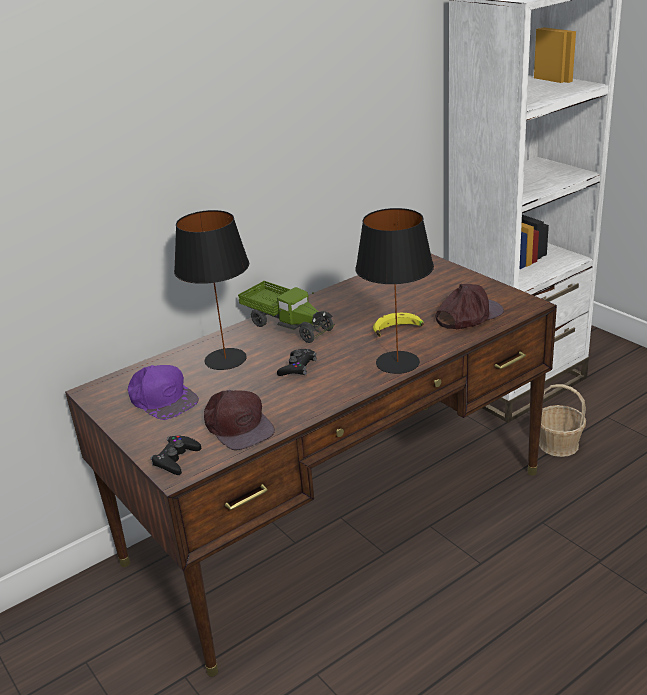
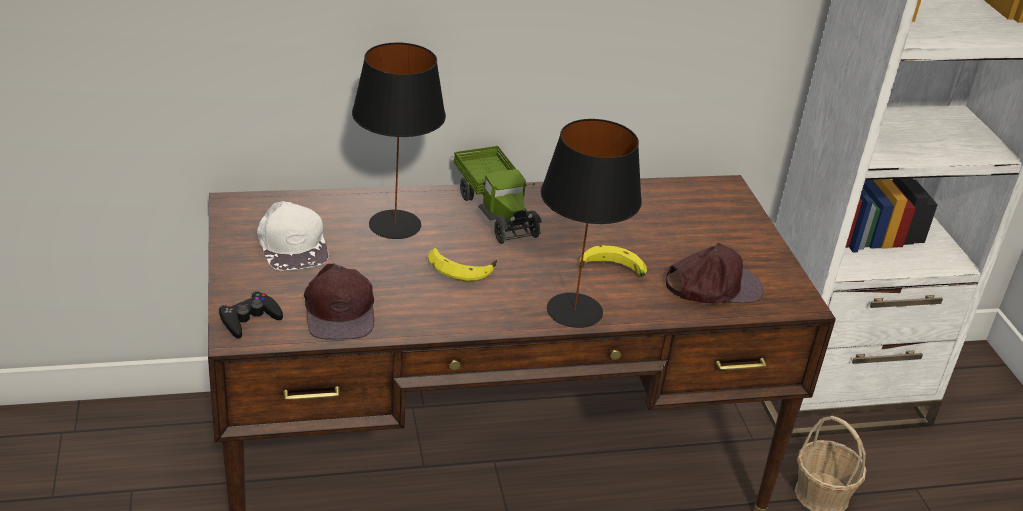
camera: 20 degrees right, 5 degrees up
(162, 399) = (293, 243): purple cap -> white cap
(298, 367) = (461, 268): black game controller -> banana

